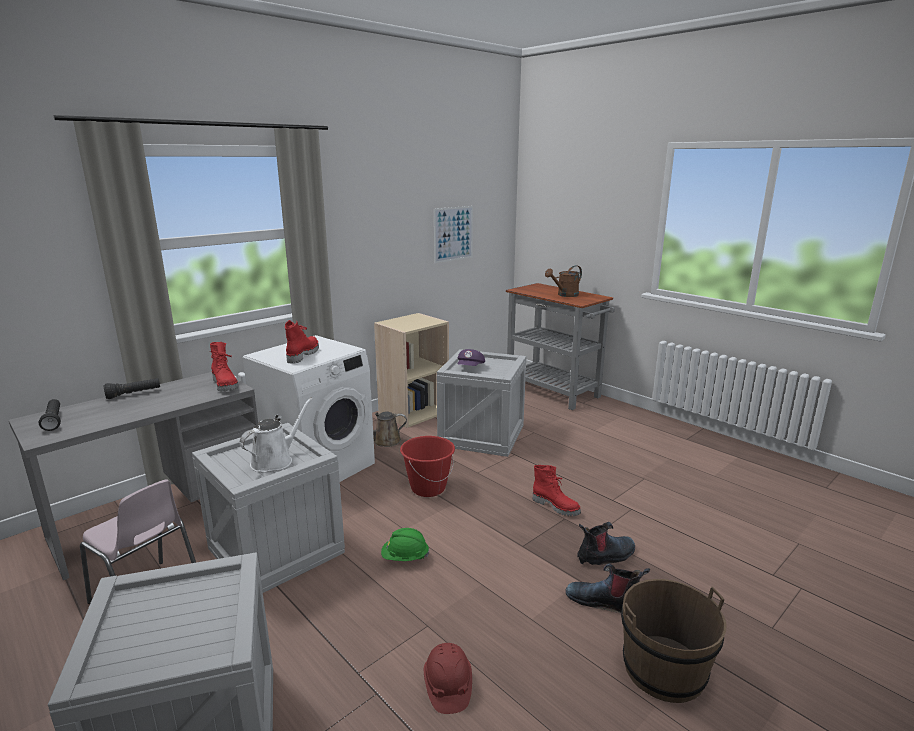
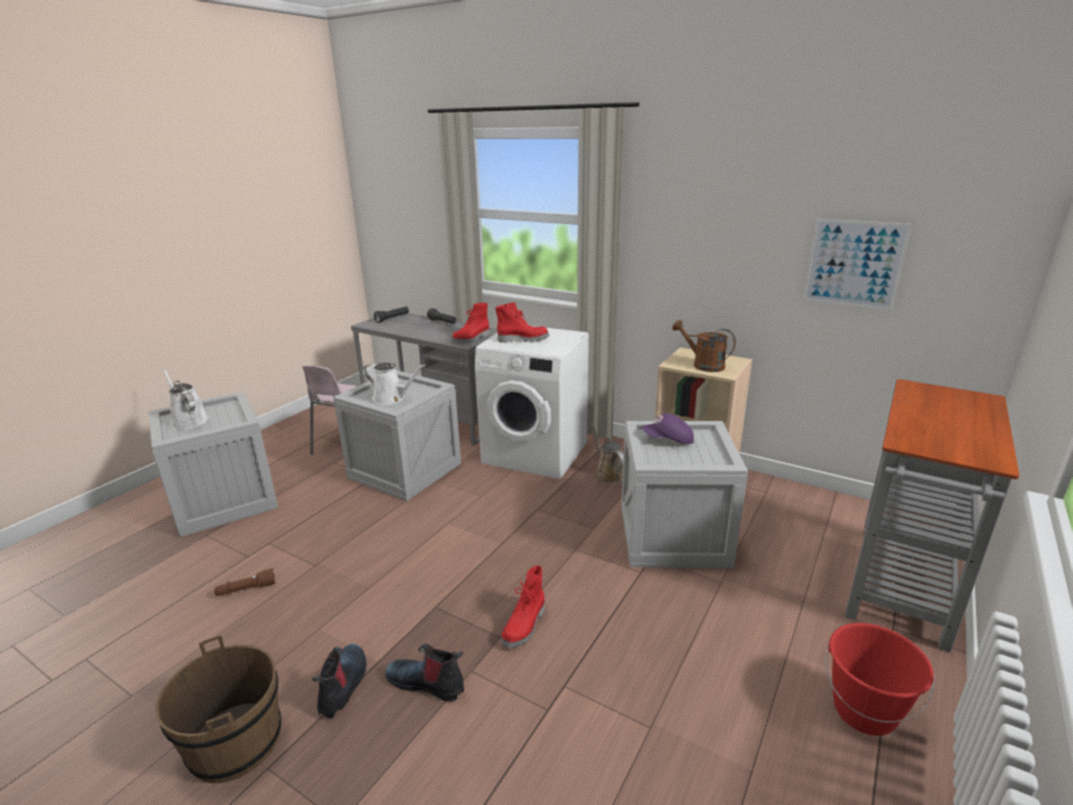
camera: 75 degrees right, 5 degrees up
(151, 641) = (188, 420): none -> white watering can
(405, 558) = (403, 533): green hard hat -> none
(428, 488) = (525, 521): red bucket -> red bucket (864, 711)
(447, 686) = (246, 589): red hard hat -> brown flashlight
(565, 295) = (944, 426): brown watering can -> brown watering can (703, 365)
(606, 556) = (427, 683): boot -> boot turned 150 degrees clockwise

